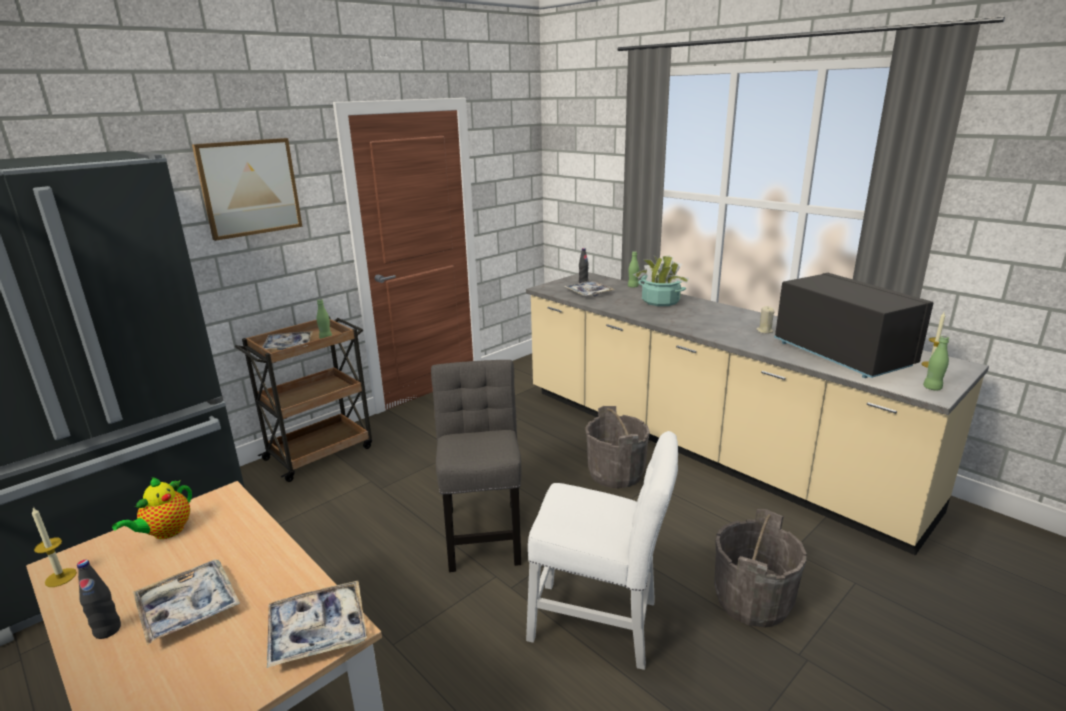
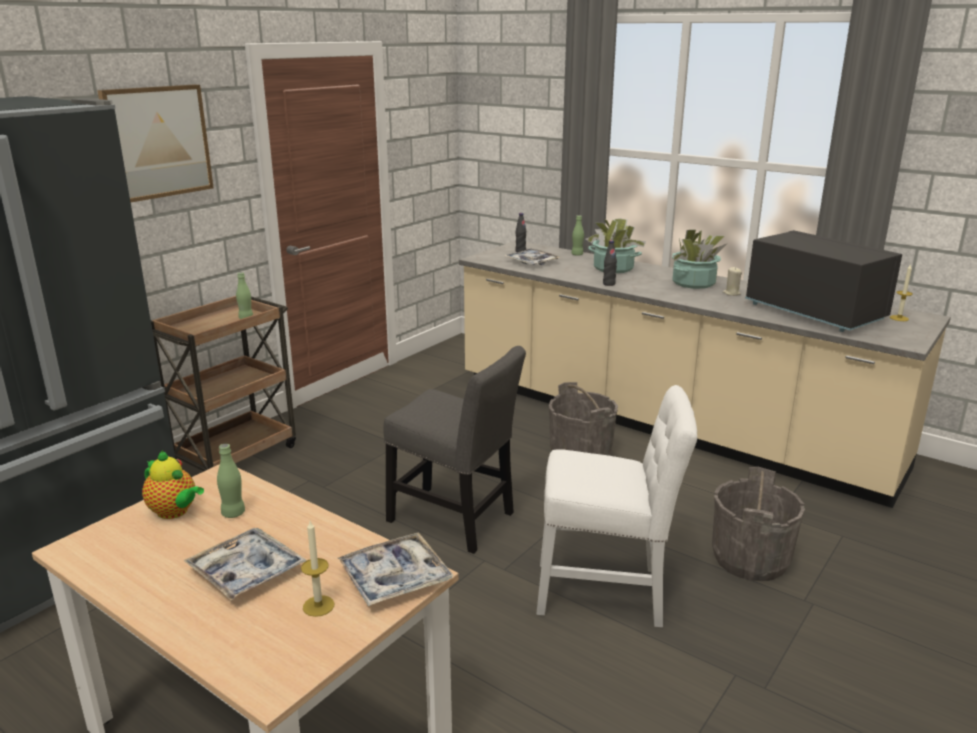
camera: 10 degrees left, 0 degrees up
(61, 577) = (82, 559): candle -> candle (318, 606)
(107, 630) = (170, 597): black bottle -> black bottle (609, 284)
(165, 532) = (175, 512): teapot -> teapot turned 75 degrees counterclockwise
(288, 346) = (205, 328): tray -> none
(483, 531) = (455, 520): grey chair -> grey chair turned 135 degrees clockwise
(731, 319) = (693, 283): none -> potted plant
(932, 388) = (905, 337): green bottle -> green bottle (233, 513)

